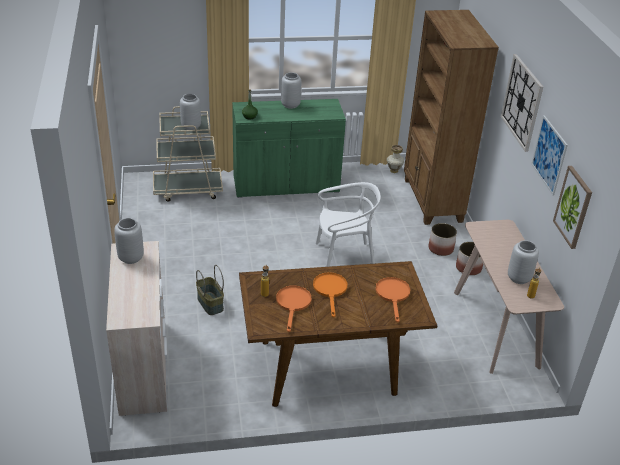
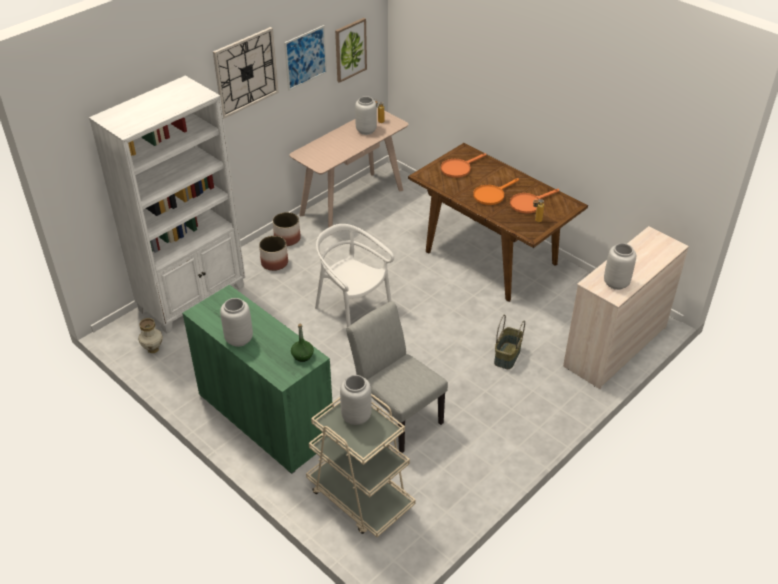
camera: 125 degrees left, 5 degrees up
(225, 228) = (396, 415): none -> grey chair
(432, 200) = (193, 298): brown bookcase -> white bookcase

